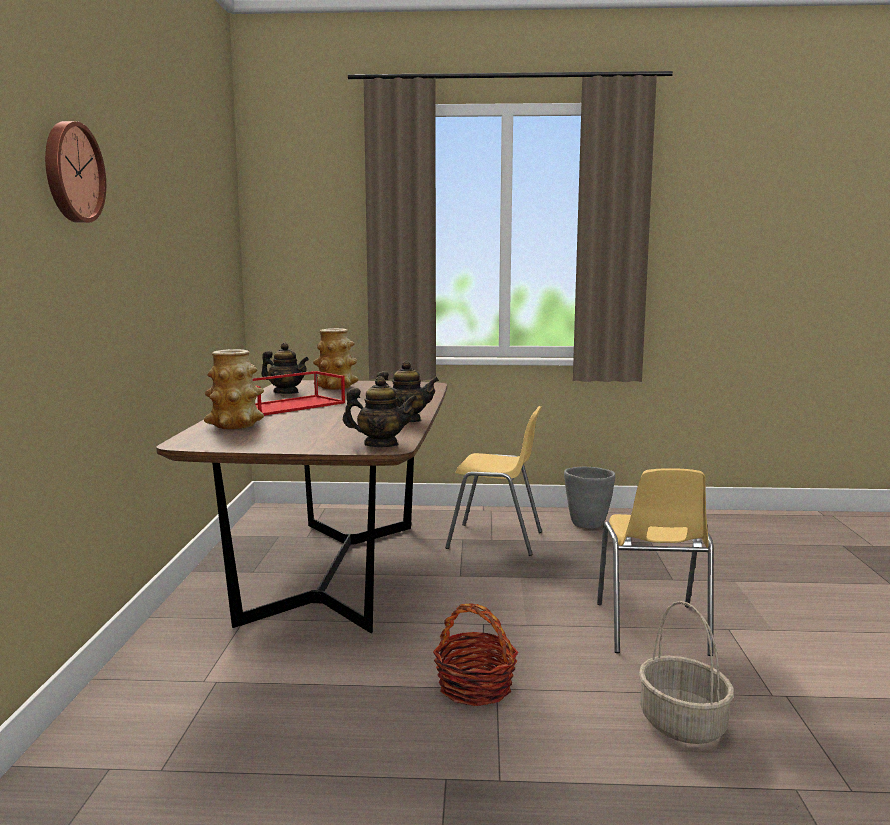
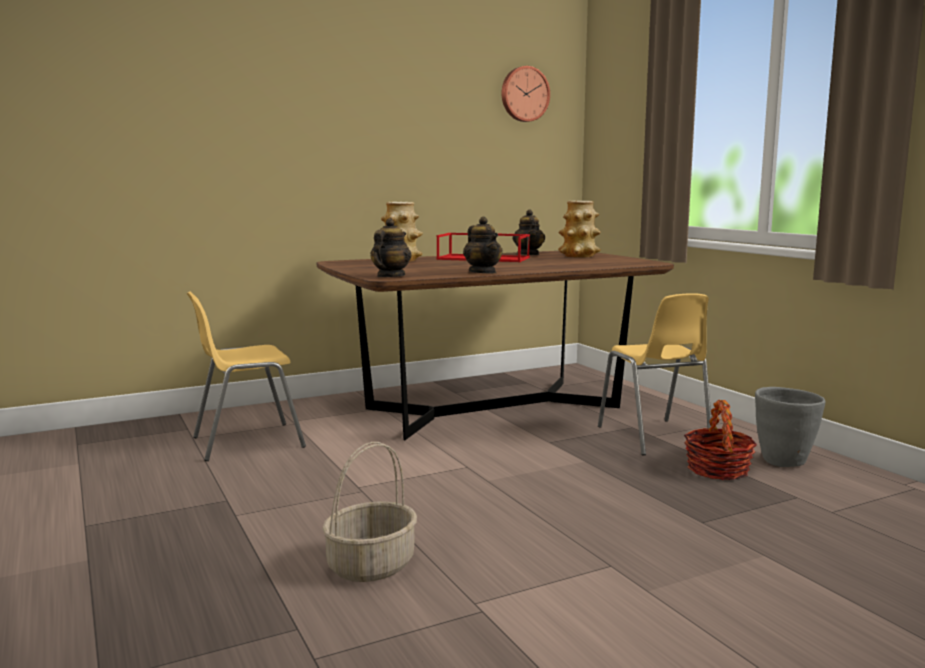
camera: 60 degrees right, 0 degrees up
(71, 172) = (287, 75): wall clock -> wall clock (524, 94)
(381, 445) = (390, 276): teapot -> teapot turned 135 degrees counterclockwise
(475, 687) = (356, 484): basket -> basket (717, 470)
(652, 629) = (552, 529): yellow chair -> yellow chair (246, 442)

